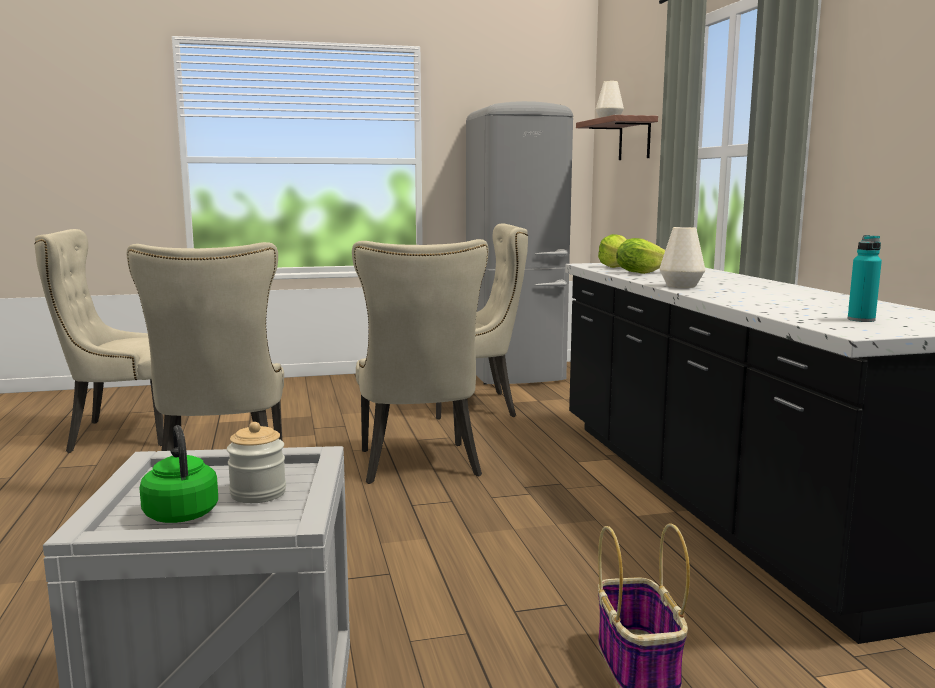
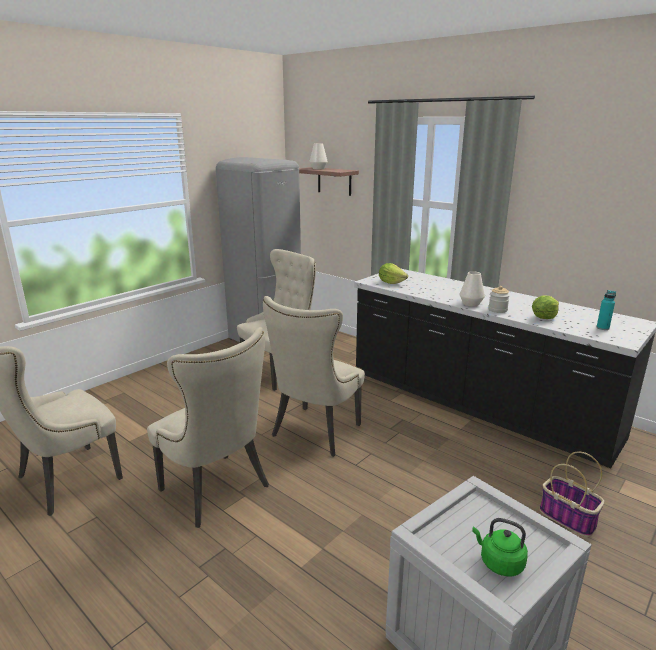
camera: 35 degrees left, 10 degrees up
(258, 493) = (499, 529): jar -> jar (497, 310)
(418, 464) = (316, 432): beige chair -> beige chair turned 75 degrees clockwise
(639, 272) = (417, 289): lettuce -> lettuce (544, 317)

